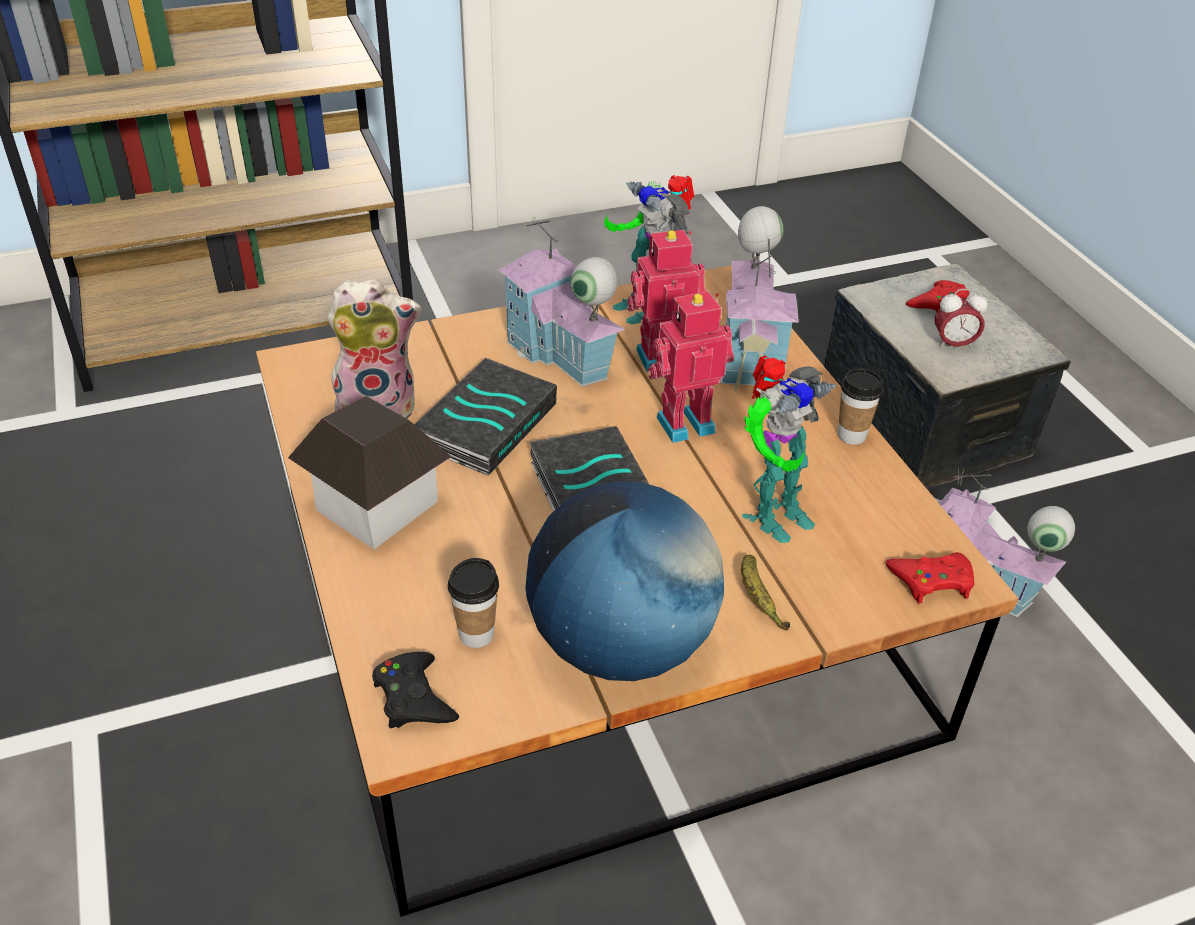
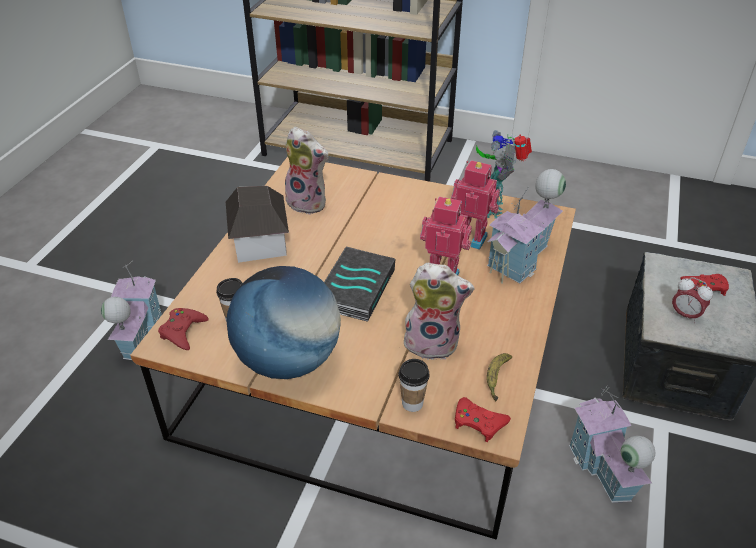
camera: 40 degrees right, 0 degrees up
(413, 698) = (183, 331): black game controller -> red game controller
(485, 423) = (347, 230): book -> none
(558, 355) = (419, 214): toy house -> toy house (138, 335)
(758, 598) = (376, 377): banana -> banana (496, 378)
(772, 514) = (433, 342): toy robot -> plush toy
(851, 435) = (528, 326): cup -> cup (412, 403)

